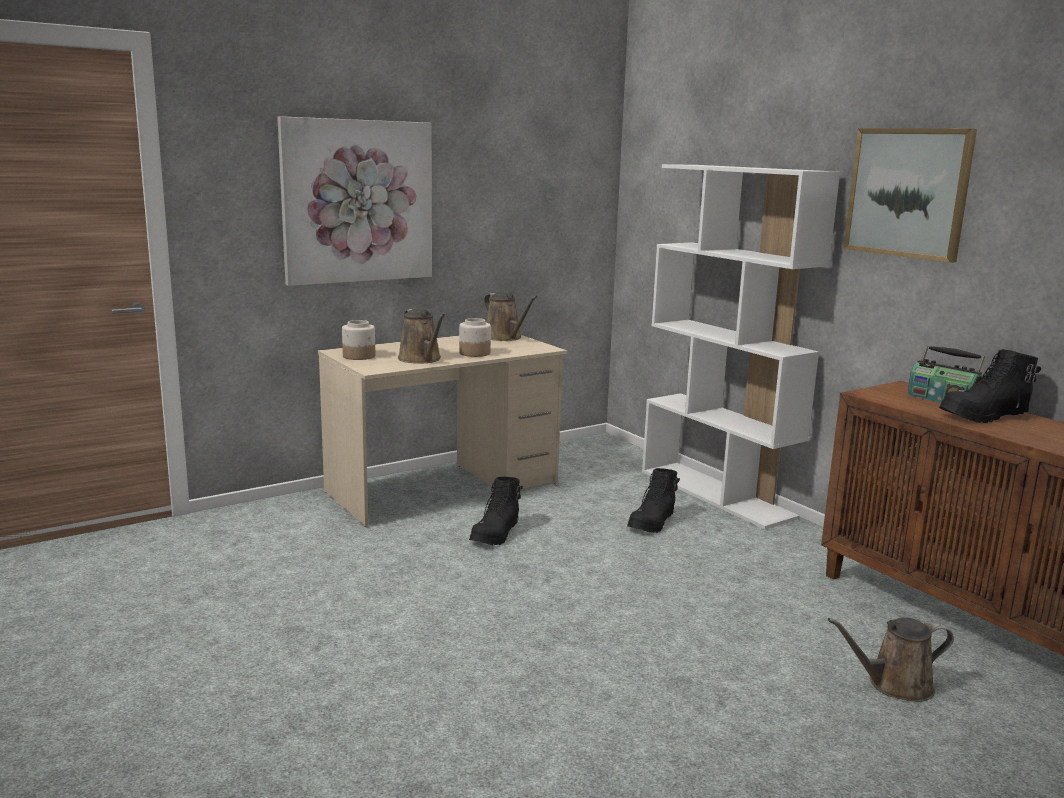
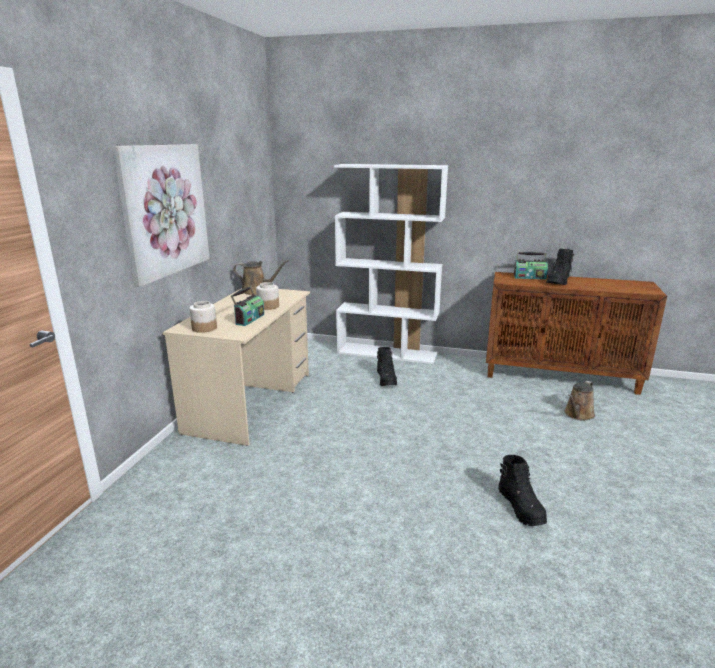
camera: 40 degrees left, 5 degrees up
(421, 359) = (249, 319): brown watering can -> radio
(496, 534) = (327, 417): black boot -> black boot (521, 507)
(908, 193) = (490, 175): picture -> none

